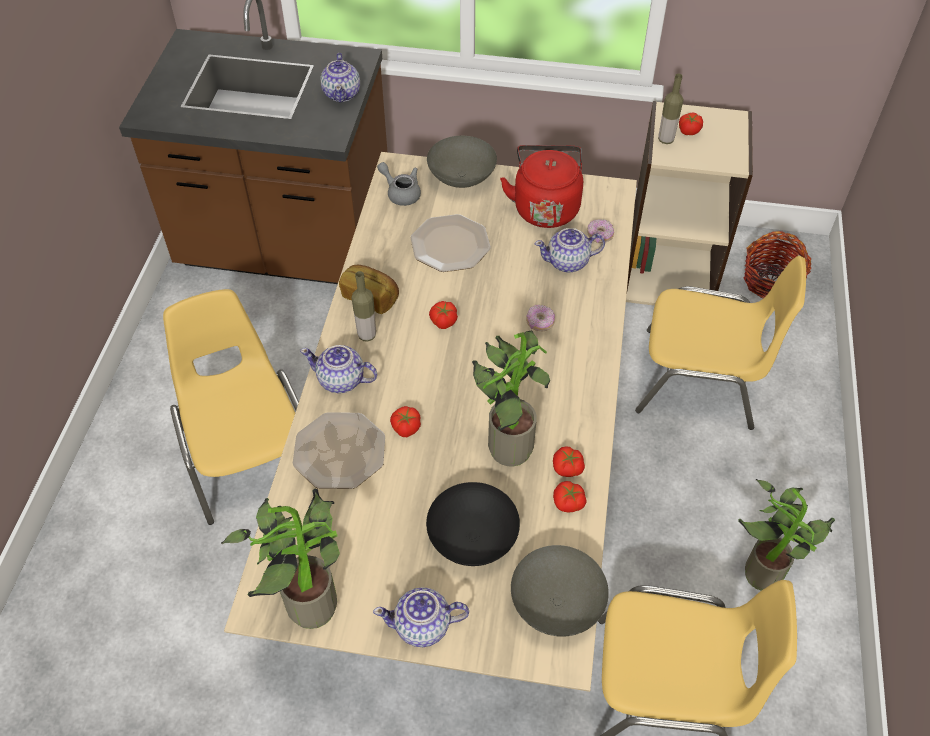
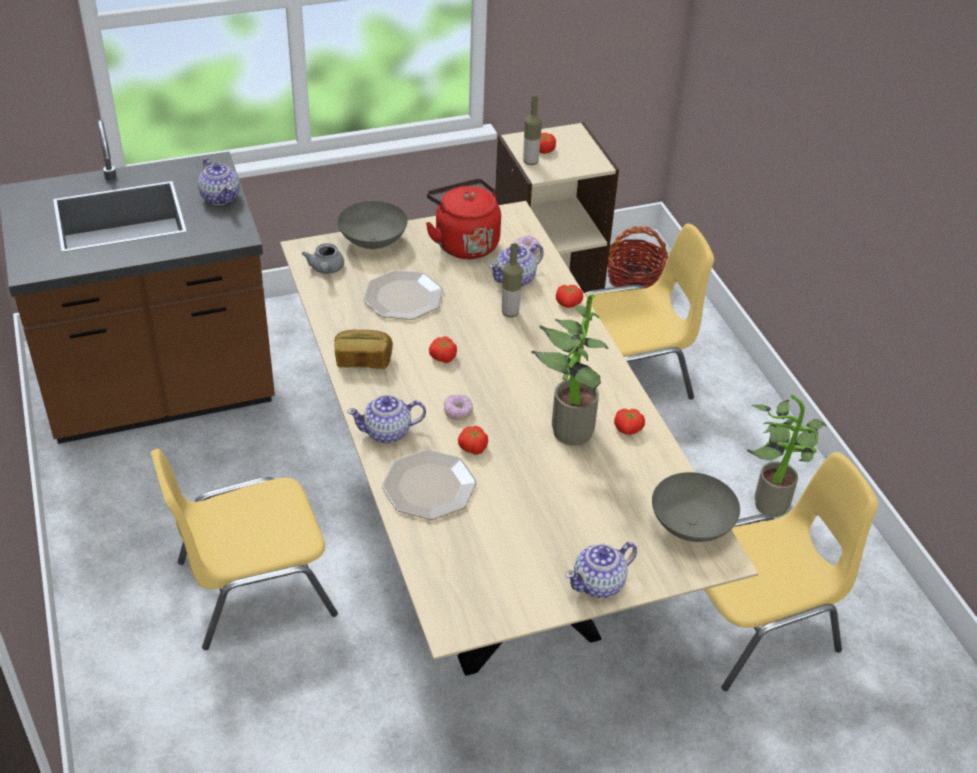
camera: 30 degrees left, 10 degrees down
(250, 454) = (252, 587): yellow chair -> yellow chair turned 60 degrees counterclockwise
(310, 600) = (491, 604): potted plant -> none
(367, 335) = (383, 390): bottle -> bottle (510, 313)
(401, 193) = (326, 269): grey teapot -> grey teapot turned 105 degrees counterclockwise
(473, 540) = (592, 507): black bowl -> none
(540, 322) = (526, 331): donut -> donut (458, 412)
(568, 503) = (647, 453): tomato -> tomato (568, 303)

